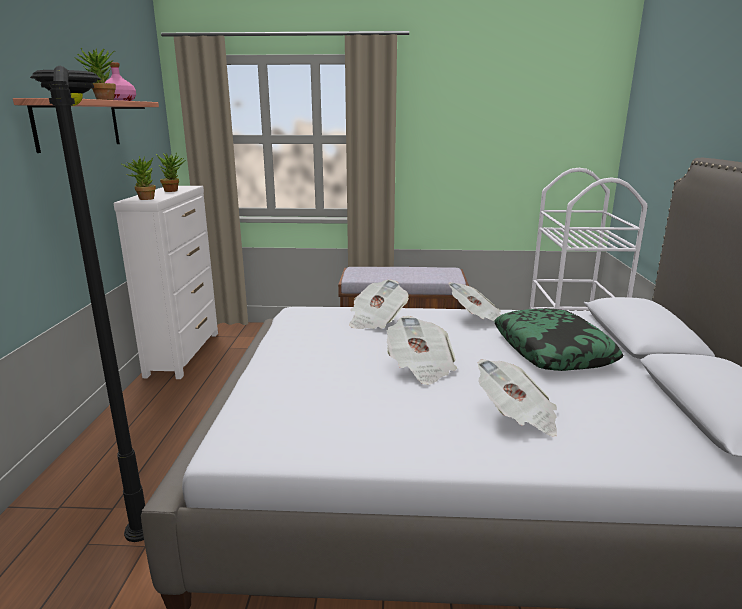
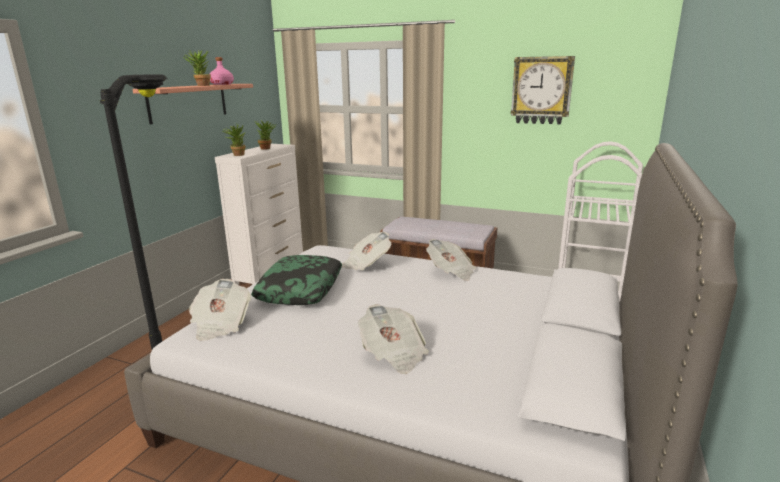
camera: 20 degrees right, 0 degrees up
(420, 367) = (362, 305): newspaper -> newspaper (220, 324)
(503, 114) = (541, 90): none -> wall clock
(552, 350) = (484, 308): pillow -> pillow (301, 289)

